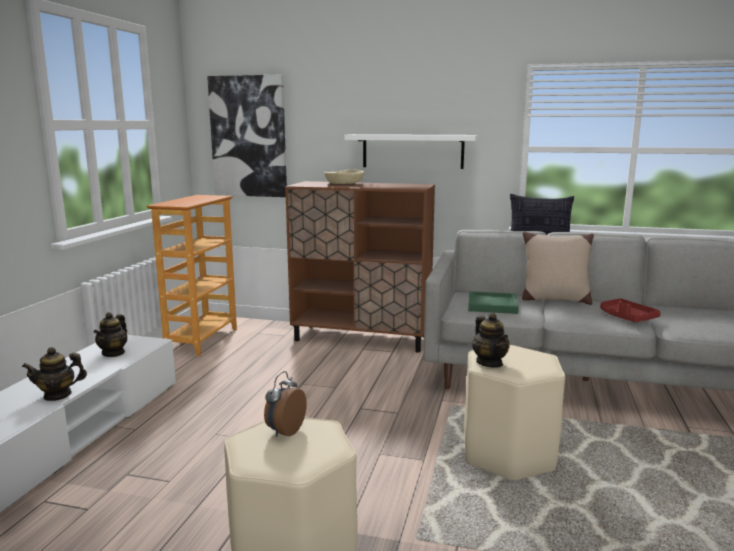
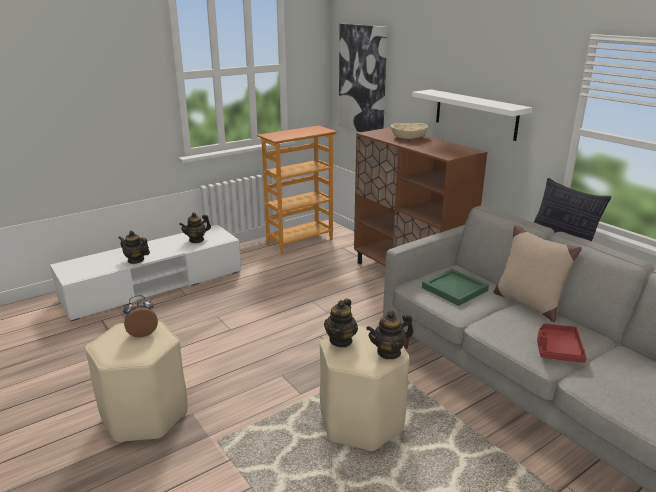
camera: 40 degrees right, 10 degrees up
(539, 356) = (389, 352): none -> teapot

